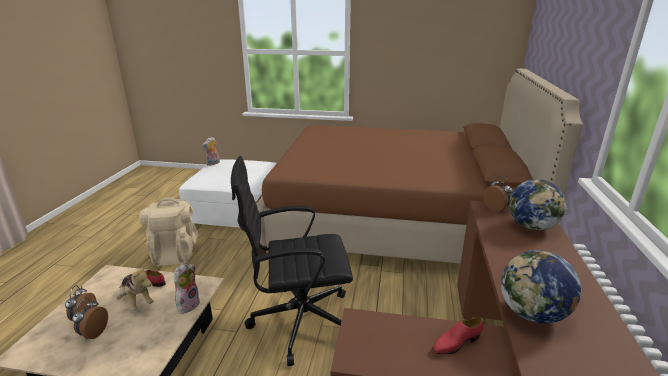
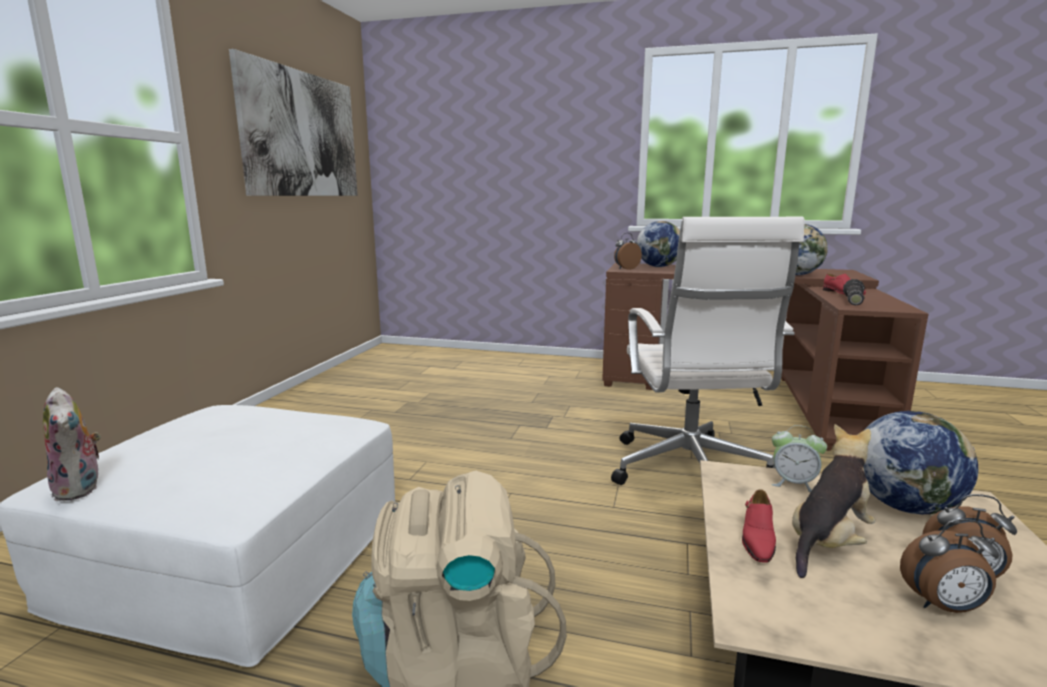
camera: 85 degrees left, 10 degrees down
(150, 339) = (904, 506): none -> globe
(188, 304) = (793, 484): plush toy -> alarm clock
(299, 321) = (689, 472): black office chair -> white office chair
(394, 221) = (430, 398): brown bed -> none
(396, 332) = (852, 301): none -> flashlight
(438, 44) = (301, 134): none -> picture

